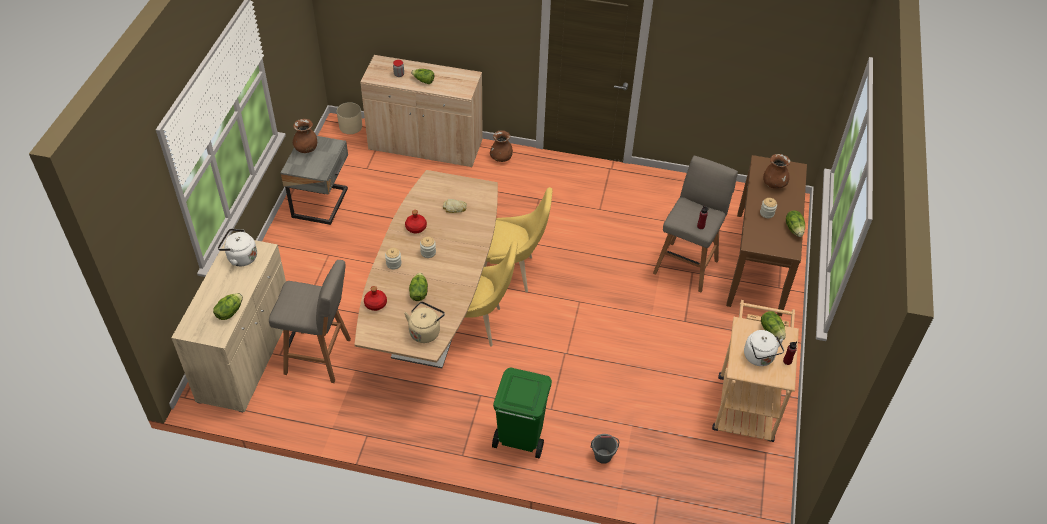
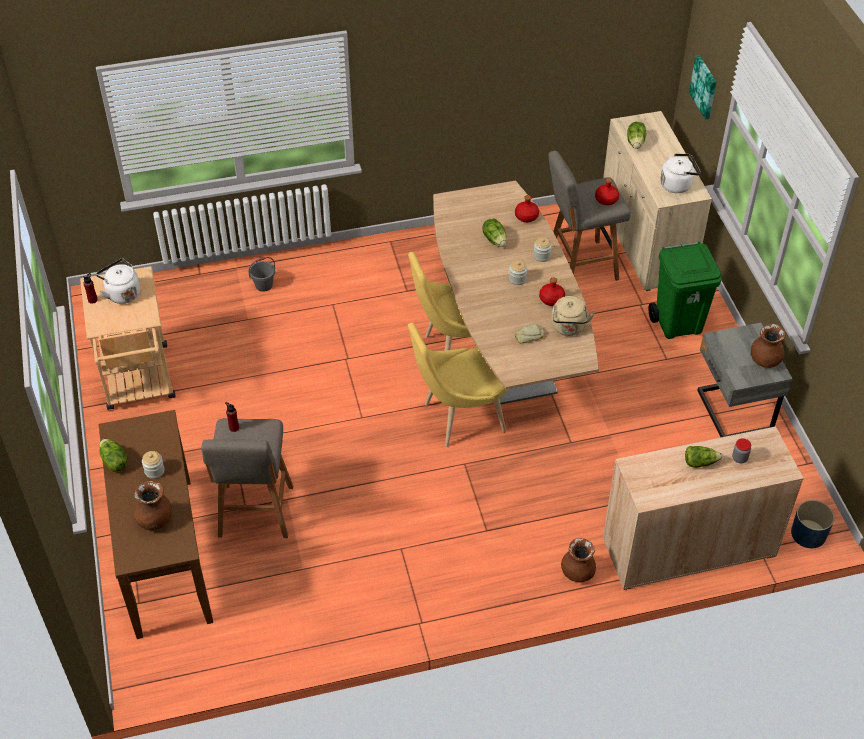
camera: 155 degrees right, 0 degrees up
(159, 257) = (704, 86): none -> picture
(296, 294) = (606, 199): none -> red bottle
(350, 126) = (808, 534): beige planter -> blue planter
(425, 331) = (461, 211): beige kettle -> beige kettle (568, 328)
(520, 438) = (347, 271): green trash can -> green trash can (678, 324)
(772, 331) = (115, 322): lettuce -> none

